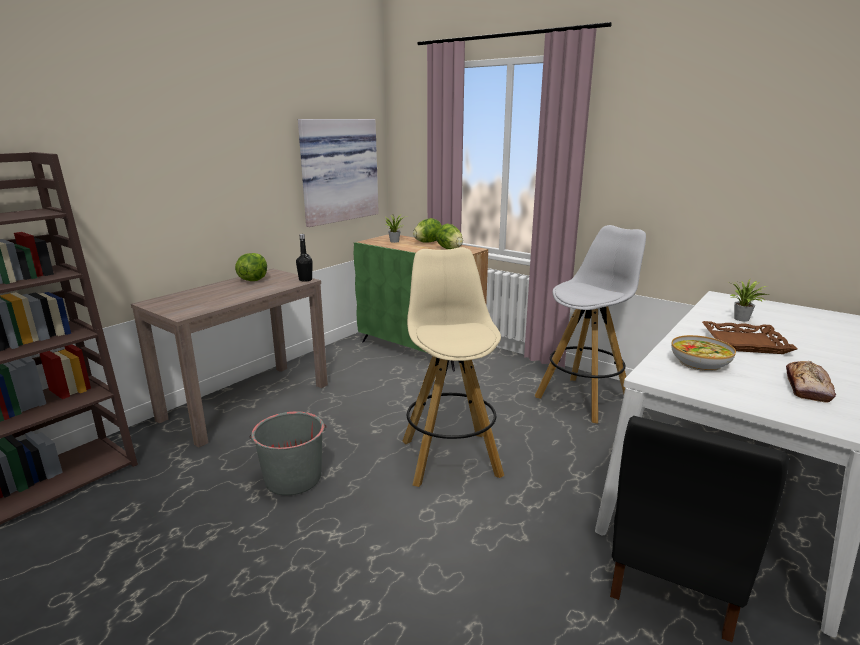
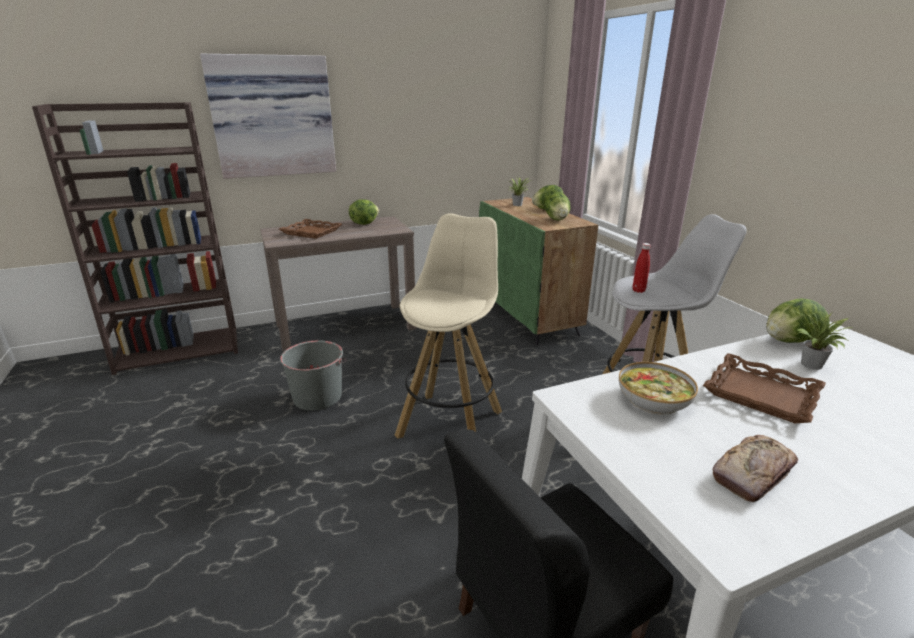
camera: 30 degrees right, 5 degrees up
(206, 297) = (311, 232): none -> brown tray
(305, 280) = (402, 230): black bottle -> none
(337, 170) = (476, 129): picture -> picture (273, 117)
(579, 294) = (638, 290): none -> red bottle
(711, 307) = (789, 341): none -> lettuce

